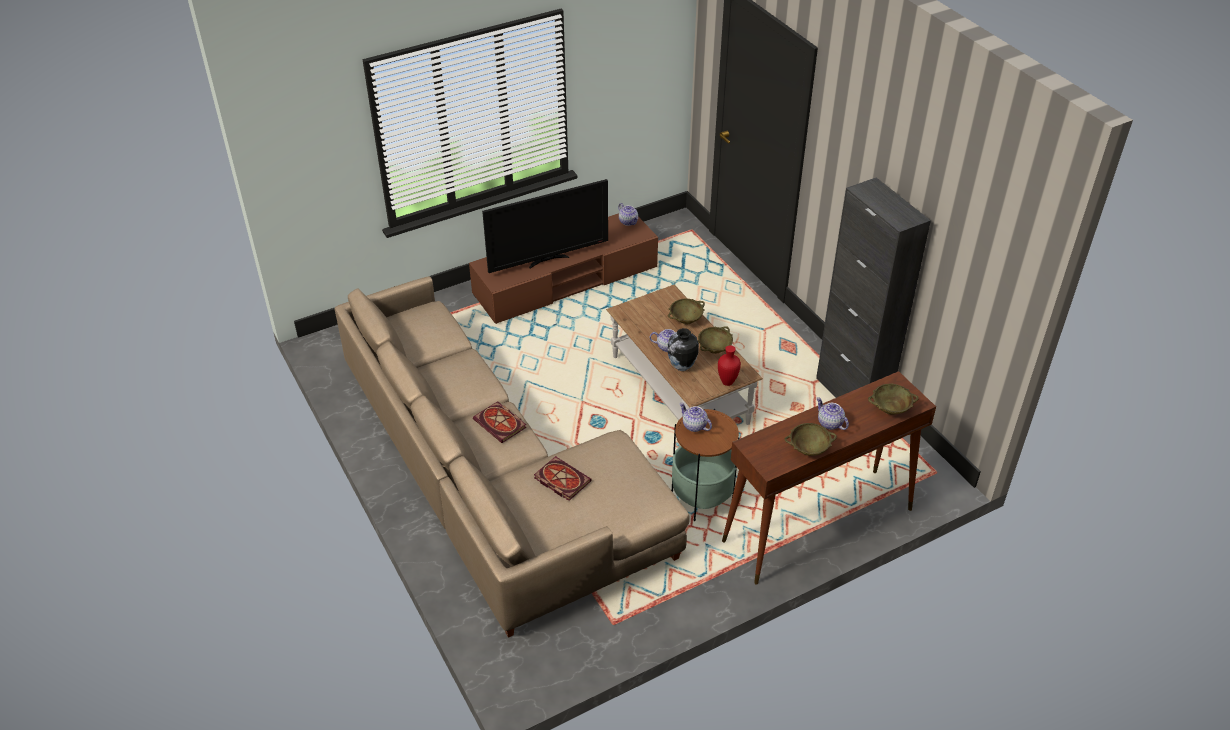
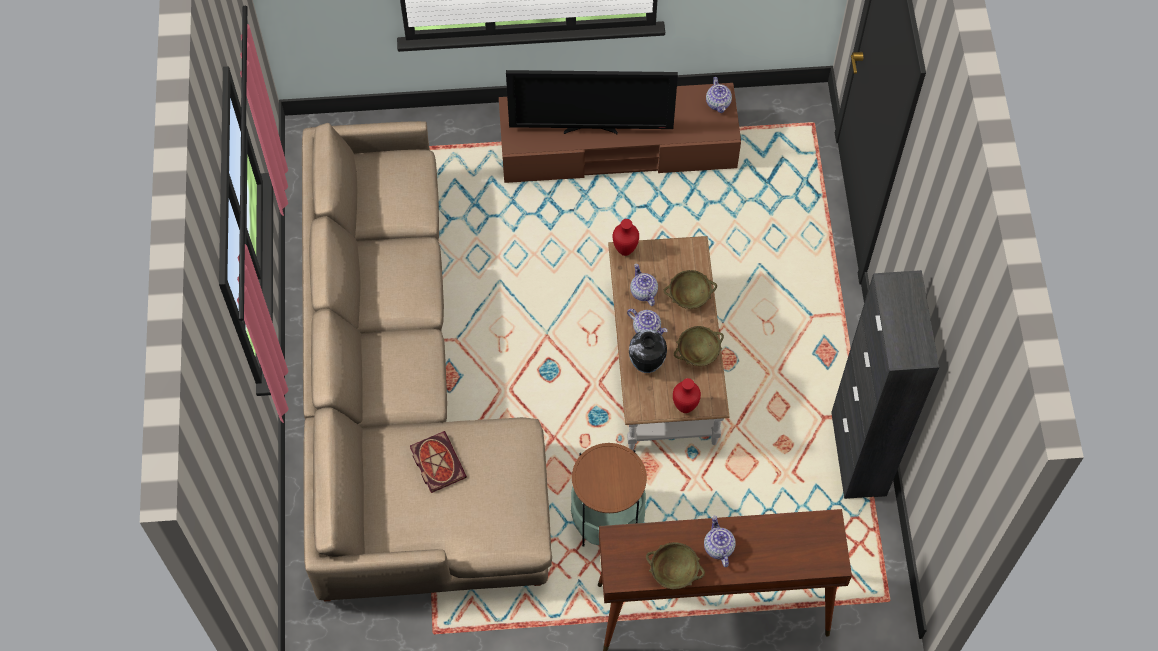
camera: 25 degrees right, 20 degrees up
(501, 424) = (412, 361): book -> none
(621, 309) = (624, 251): none -> red vase
(694, 425) = (599, 464): teapot -> teapot (643, 292)
(890, 409) = (797, 557): beige bowl -> none

